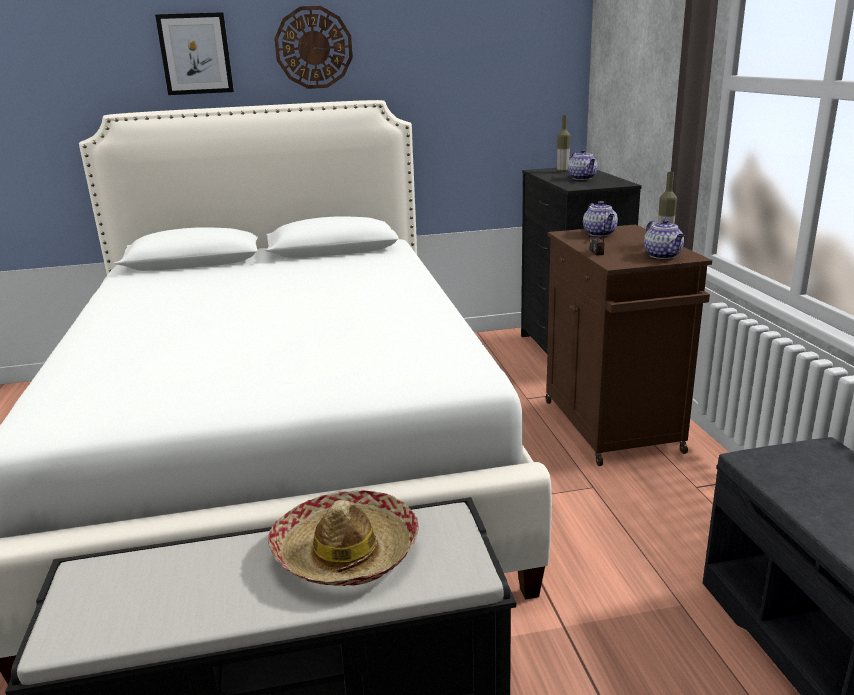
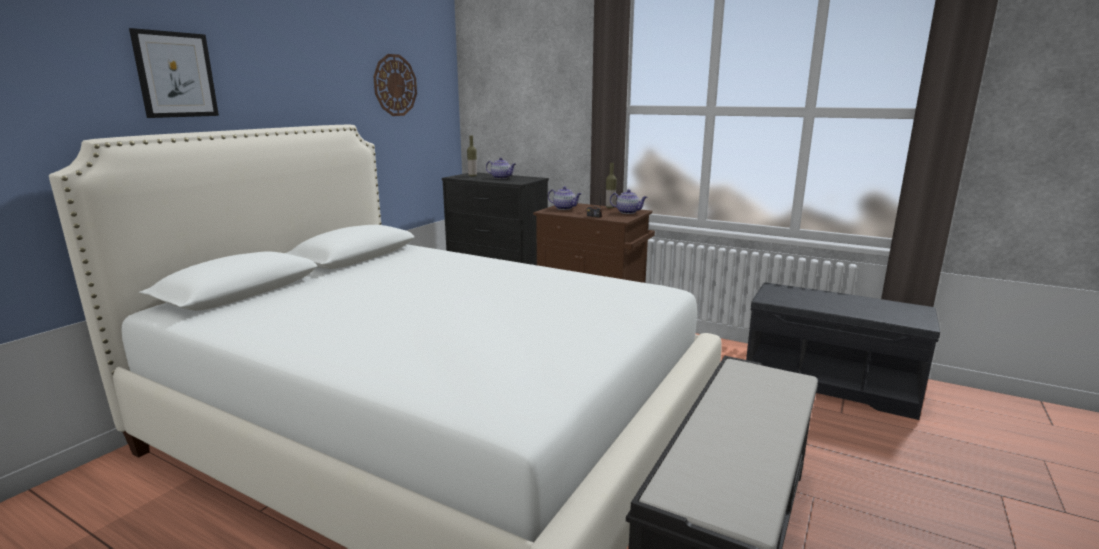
camera: 50 degrees left, 5 degrees down
(313, 48) = (286, 76): wall clock -> wall clock (395, 85)
(346, 552) = (745, 400): hat -> none

